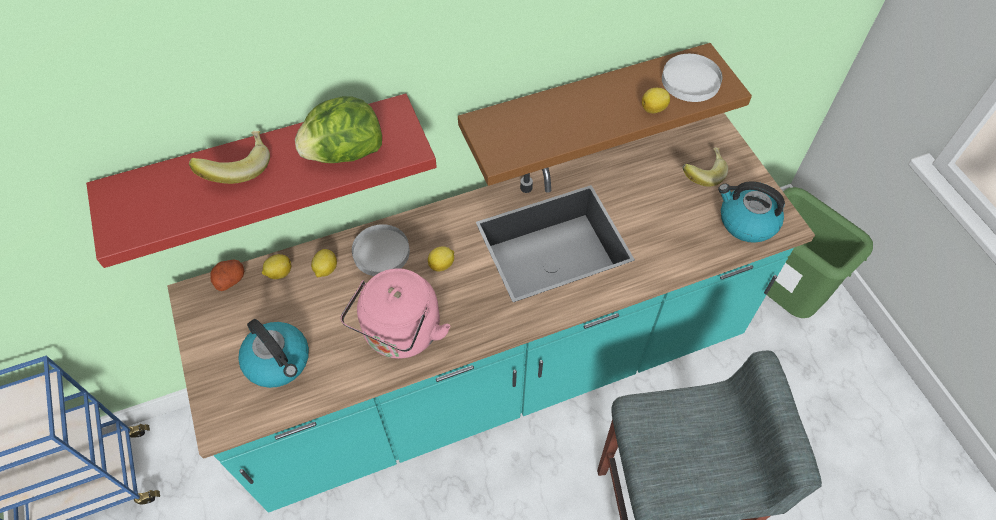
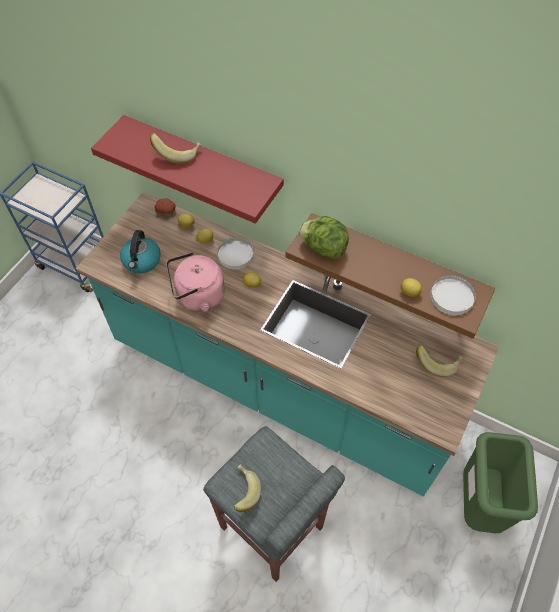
camera: 50 degrees right, 0 degrees up
(345, 153) = (223, 183): lettuce -> lettuce (323, 248)
(685, 481) = (243, 491): none -> banana
(746, 222) = (426, 408): kettle -> none

